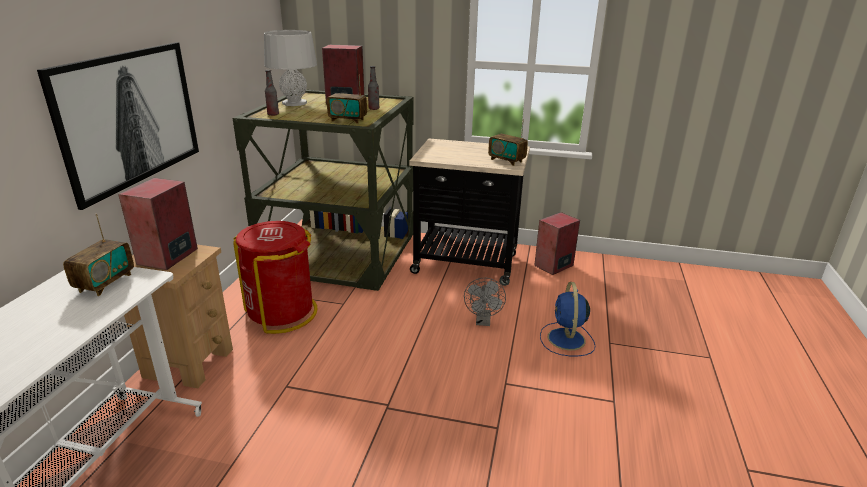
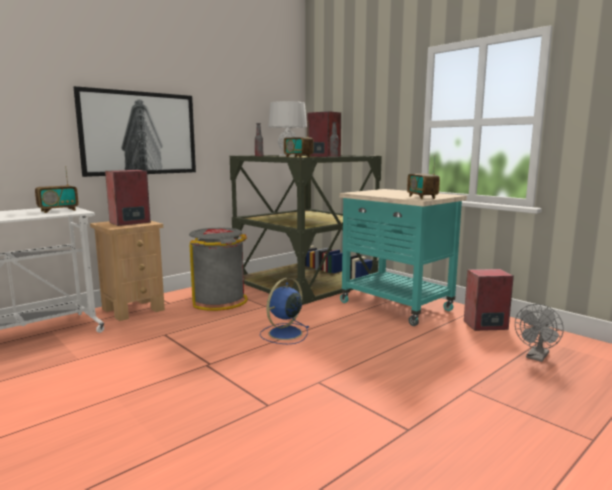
camera: 35 degrees right, 15 degrees down
(282, 312) = (219, 301): red trash can -> grey trash can
(466, 264) = (396, 307): black cart -> turquoise cart
(483, 321) = (358, 341): grey fan -> grey fan (536, 357)
(566, 340) = (422, 374): blue fan -> blue fan (284, 334)

